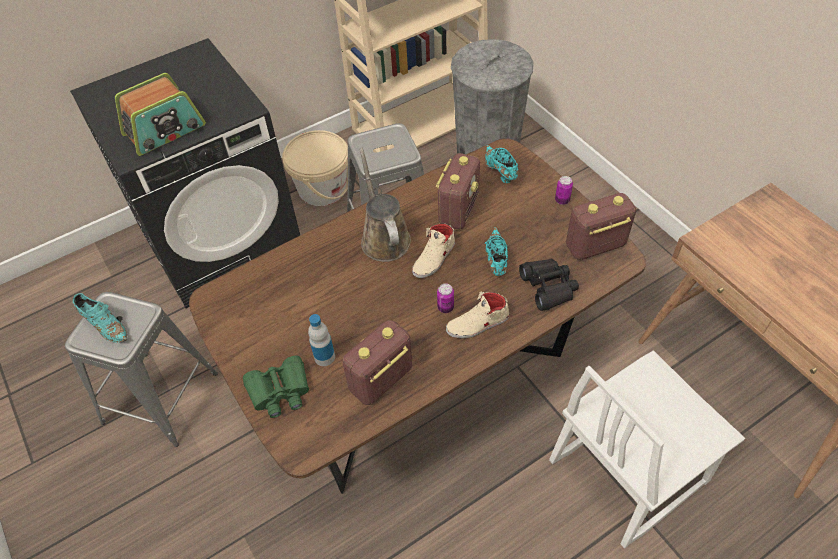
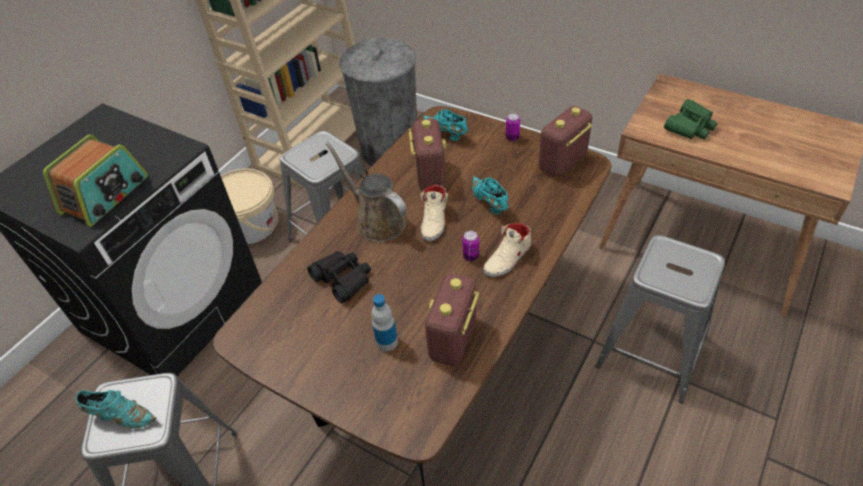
camera: 25 degrees left, 5 degrees down
(279, 391) = (362, 391): green binoculars -> green binoculars (690, 127)
(548, 287) = (547, 207): black binoculars -> black binoculars (343, 279)
(626, 470) = (651, 352): white chair -> grey stool

